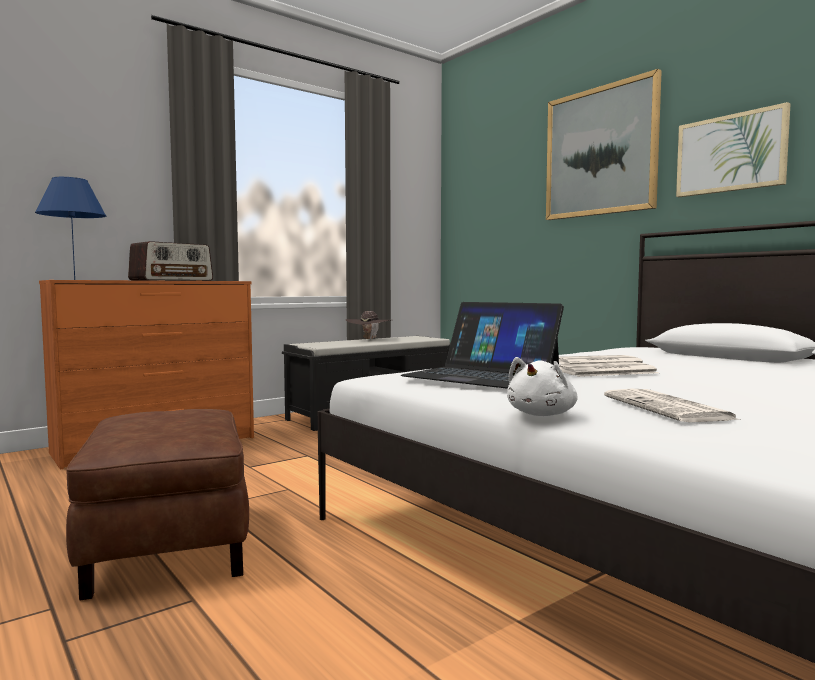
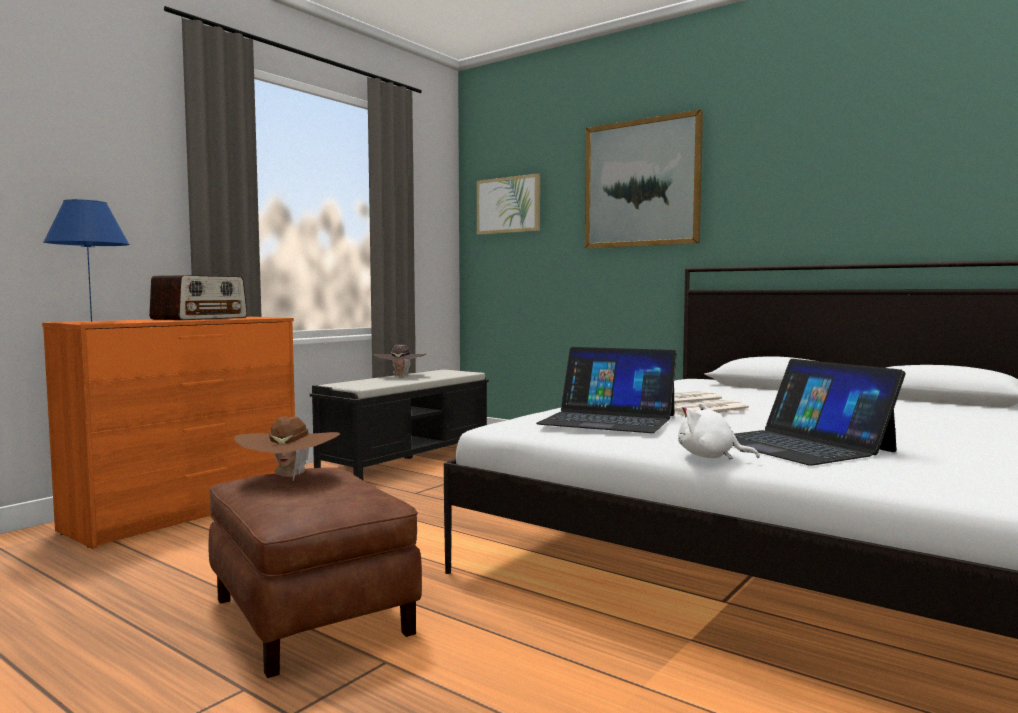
camera: 15 degrees left, 0 degrees up
(162, 414) = (289, 477): none -> brown hat
(542, 414) = (710, 457): white plush toy -> white plush toy turned 105 degrees clockwise
(668, 408) = (798, 445): newspaper -> laptop
(730, 153) = (769, 197): picture -> picture (508, 205)

